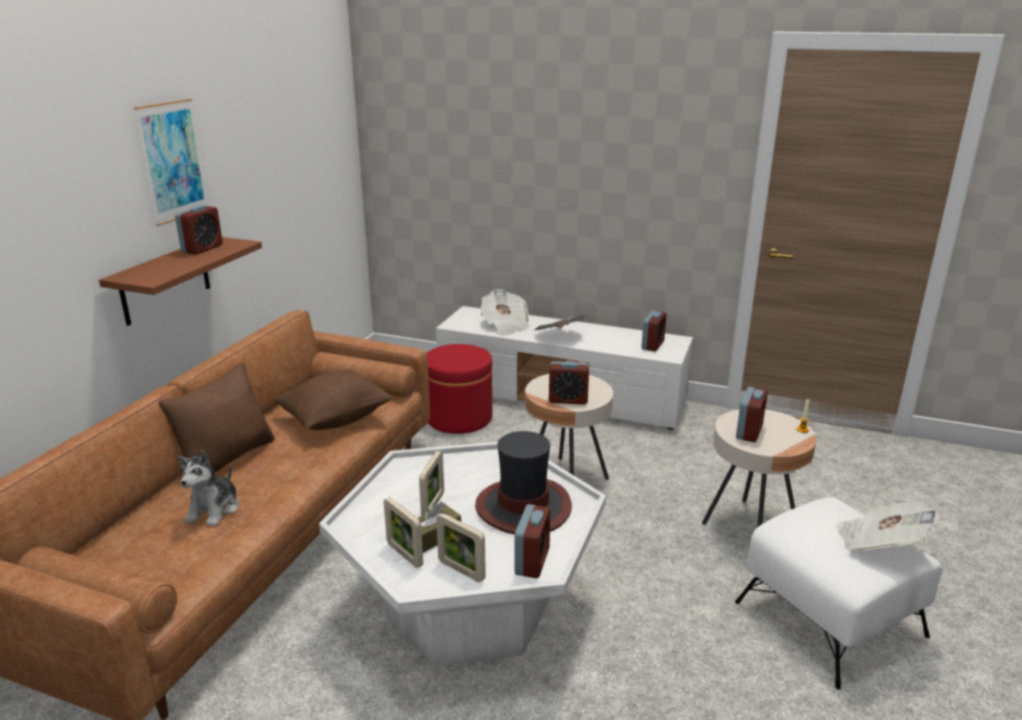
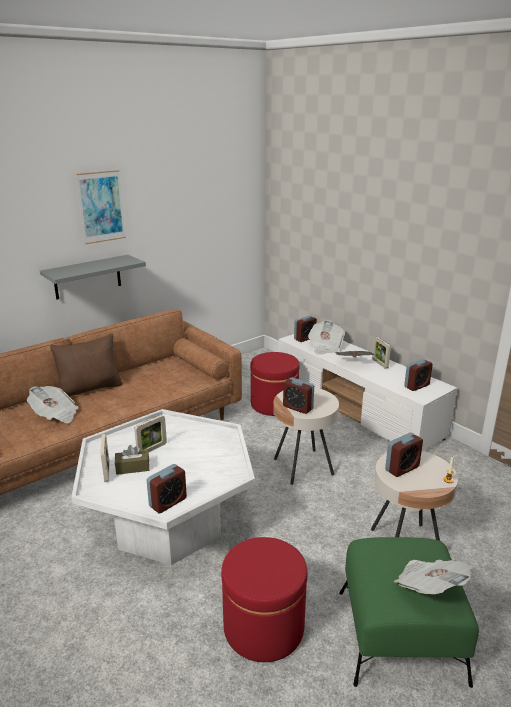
camera: 30 degrees right, 0 degrees up
(165, 281) = (87, 277): brown shelf -> grey shelf
(202, 249) = (110, 261): alarm clock -> alarm clock (304, 338)
(214, 510) = (55, 415): plush toy -> newspaper
(336, 419) = (165, 382): brown pillow -> none
(461, 570) = (125, 492): picture frame -> picture frame (380, 363)
(523, 507) = (200, 468): hat -> none
(697, 675) = (263, 627): none -> red ottoman
(830, 619) = (400, 636): white ottoman -> green ottoman

